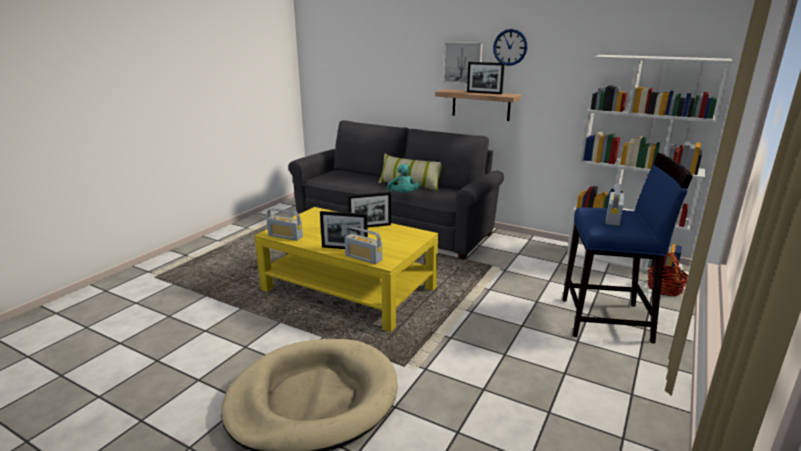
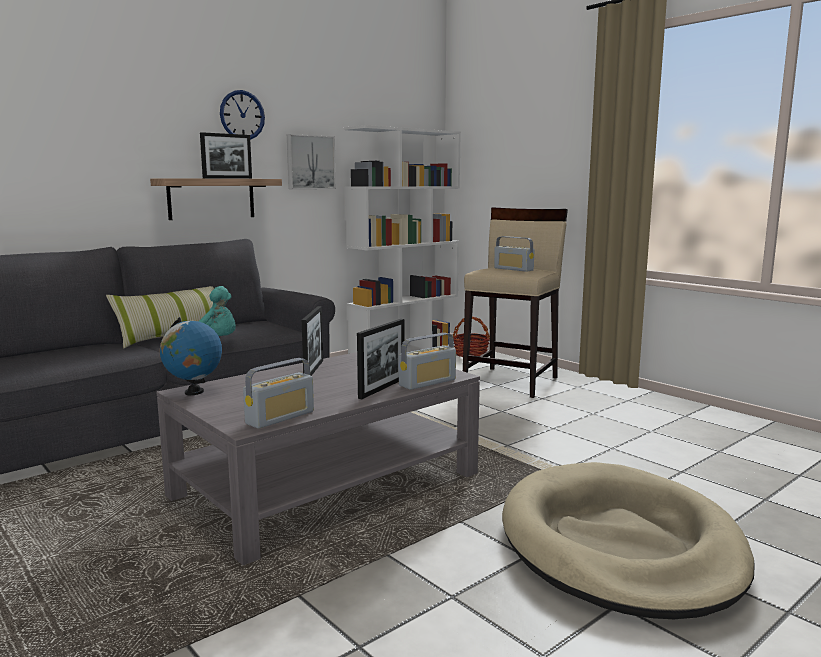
camera: 70 degrees left, 10 degrees down
(315, 213) = (194, 392): none -> globe
(350, 289) = (328, 484): yellow coffee table -> grey coffee table
(463, 63) = (176, 136): picture -> picture (310, 162)
(606, 320) = (512, 381): blue stool -> beige stool

